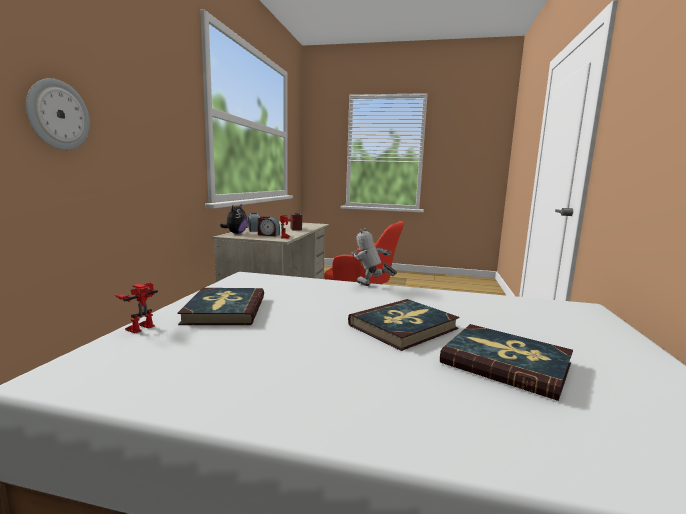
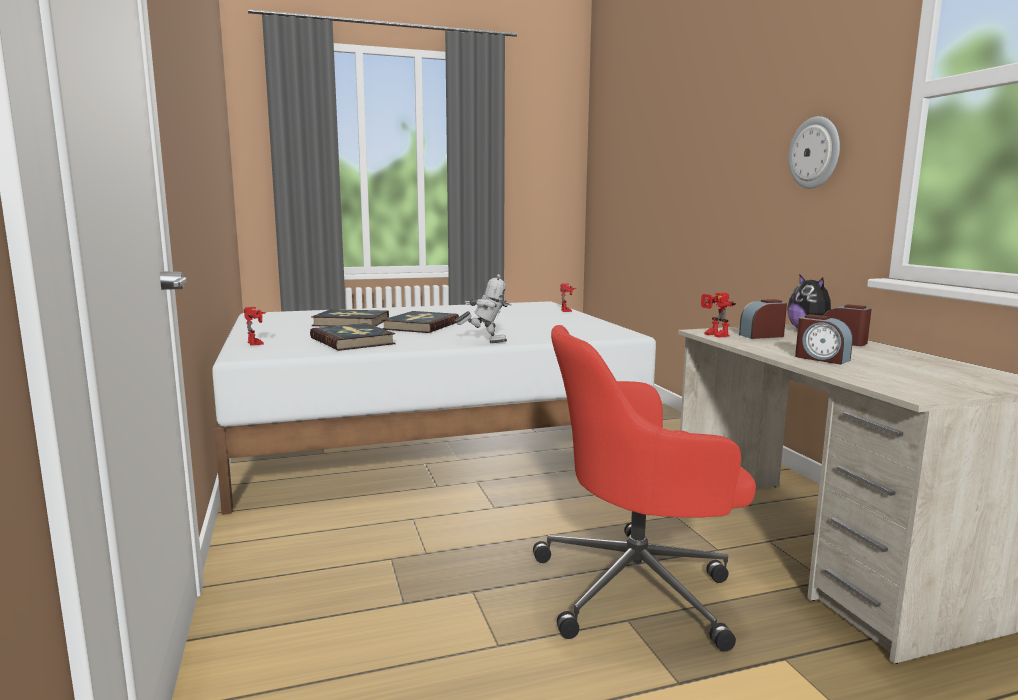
camera: 150 degrees right, 0 degrees up
(58, 115) = (714, 172): wall clock -> wall clock (815, 153)
(224, 310) = (552, 318): book -> book (353, 341)
(598, 325) = (258, 343): none -> toy robot

